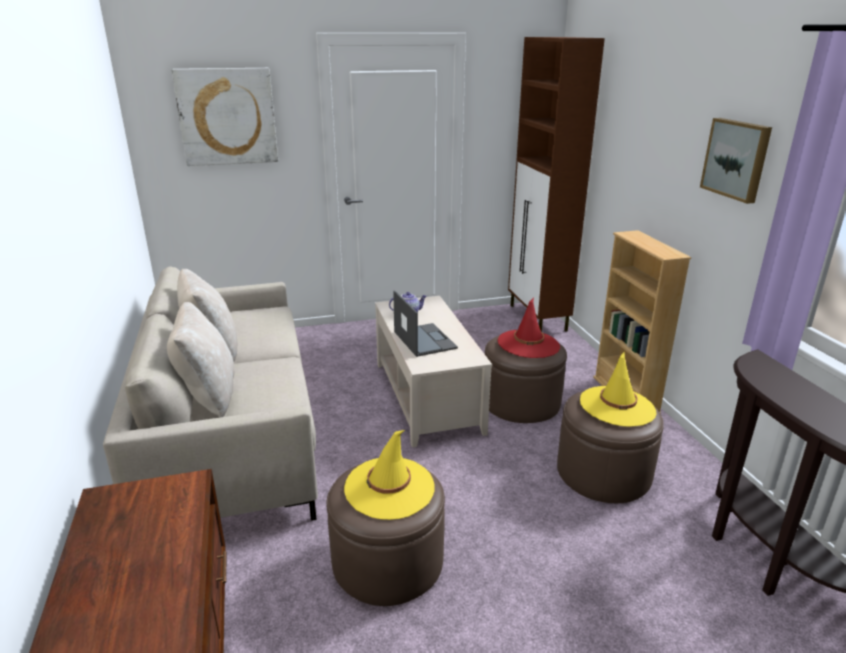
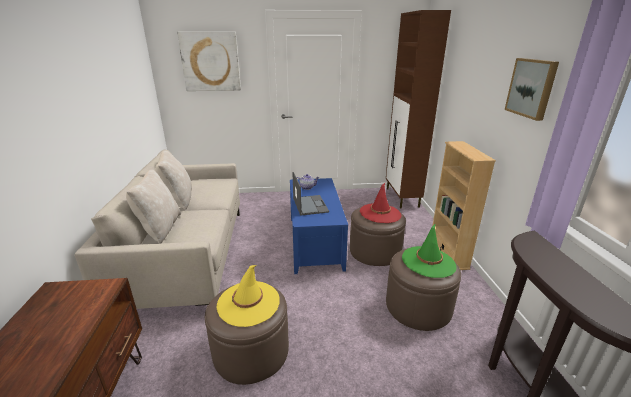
camera: 10 degrees right, 0 degrees up
(427, 397) = (315, 242): beige coffee table -> blue coffee table
(617, 406) = (428, 262): yellow hat -> green hat

